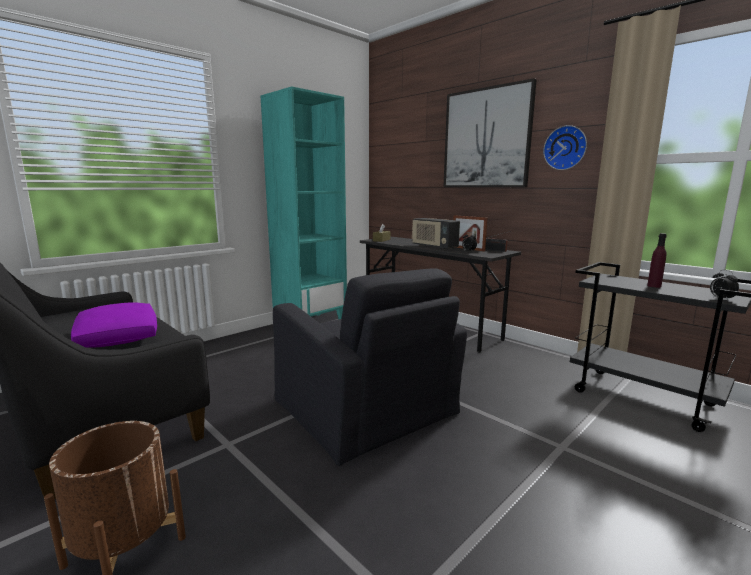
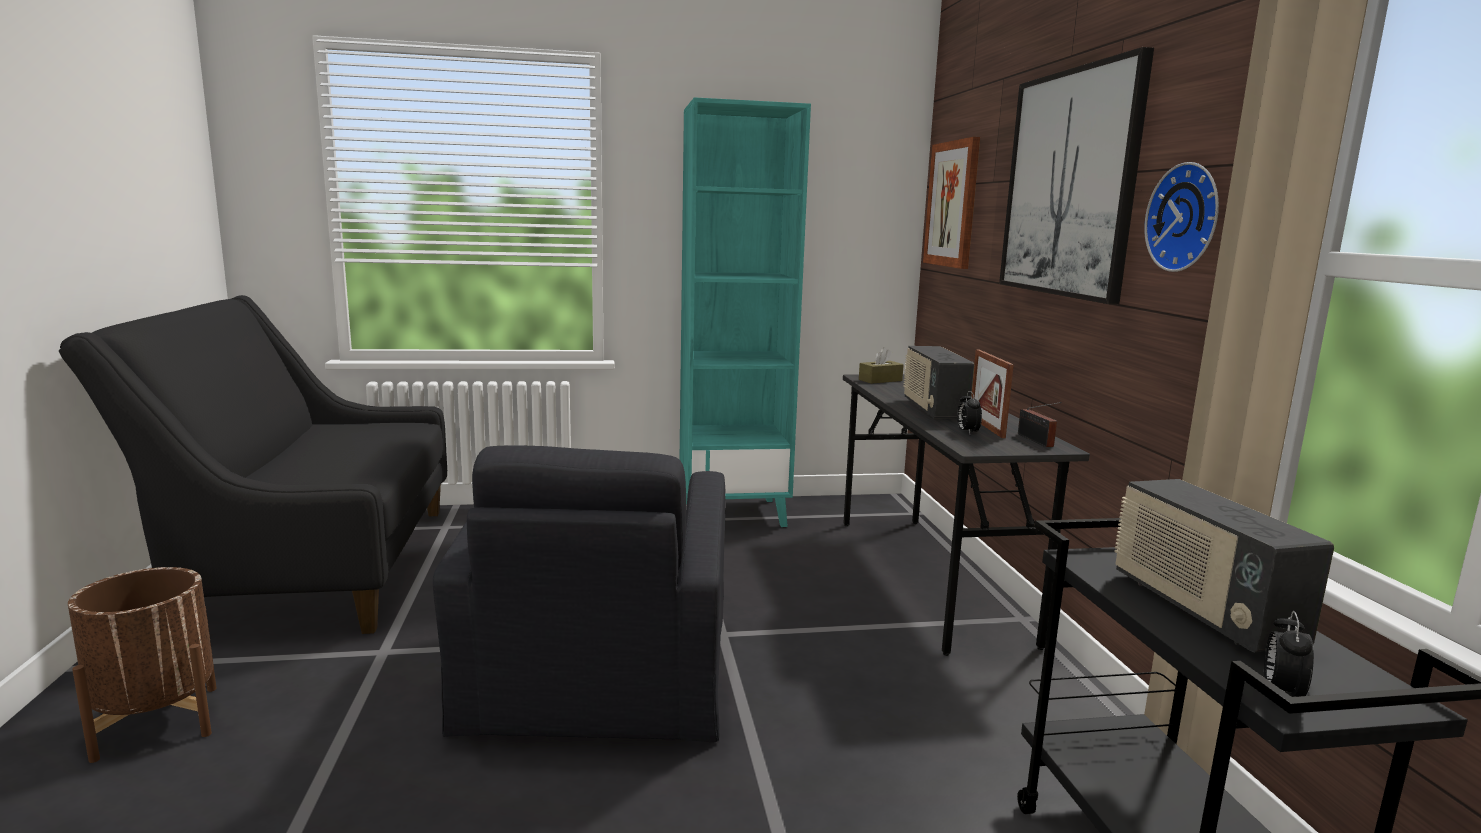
camera: 35 degrees right, 0 degrees up
(118, 337) = (327, 468): purple pillow -> none
(395, 153) = (952, 204): none -> picture
(654, 286) = (1200, 610): purple bottle -> radio

